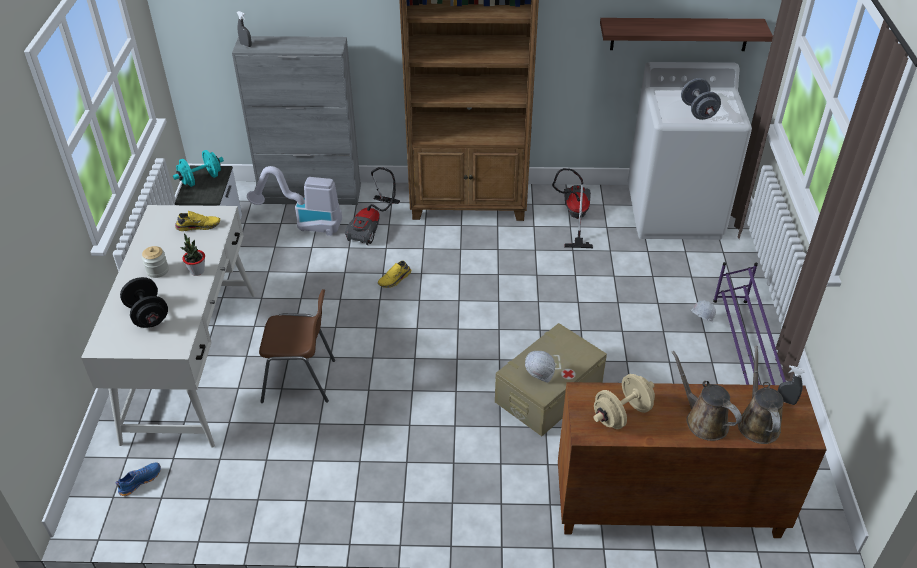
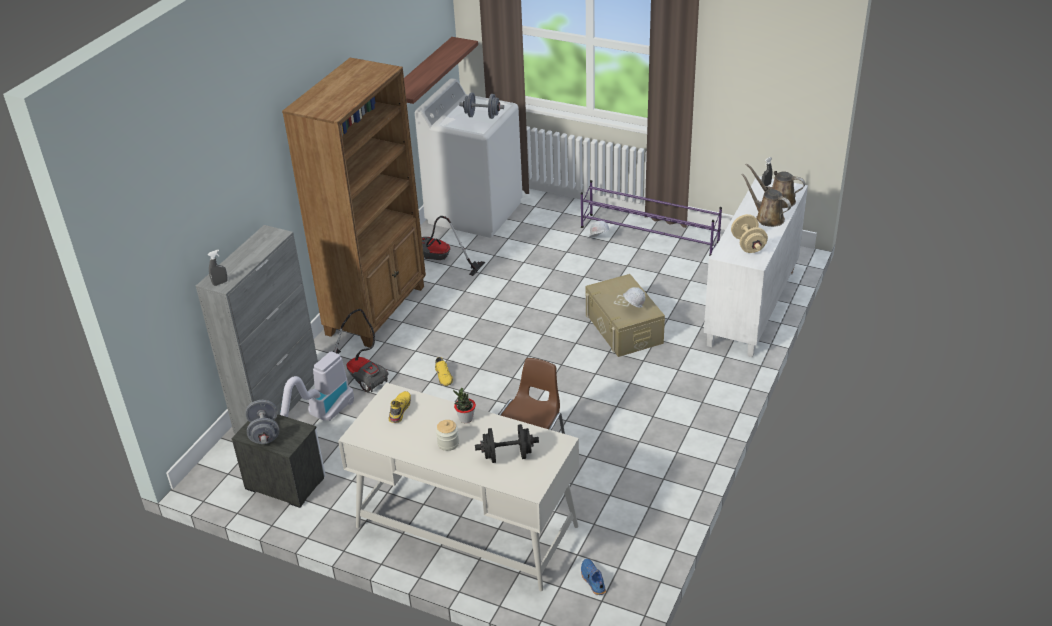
camera: 65 degrees left, 5 degrees down
(201, 179) = (265, 433): turquoise dumbbell -> grey dumbbell
(666, 509) = (752, 308): brown cabinet -> white cabinet
(703, 420) = (767, 218): brown watering can -> brown watering can turned 60 degrees clockwise

